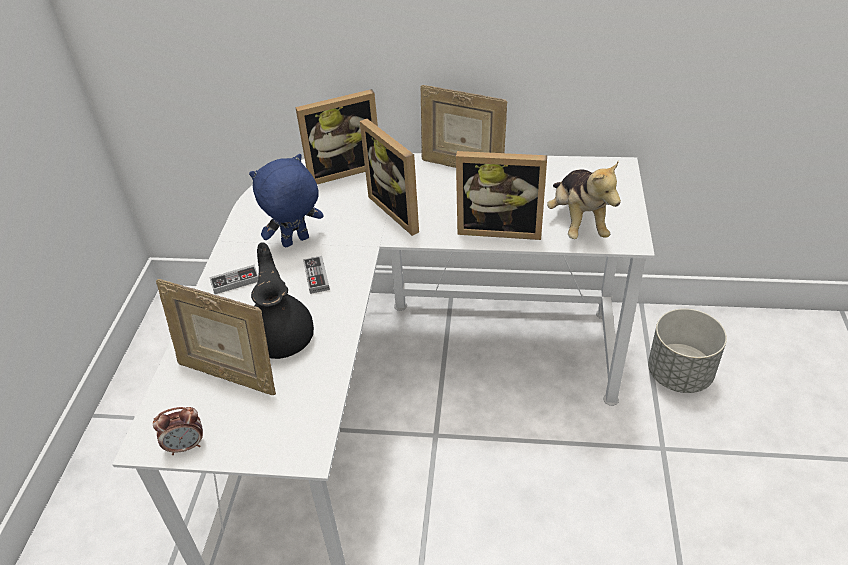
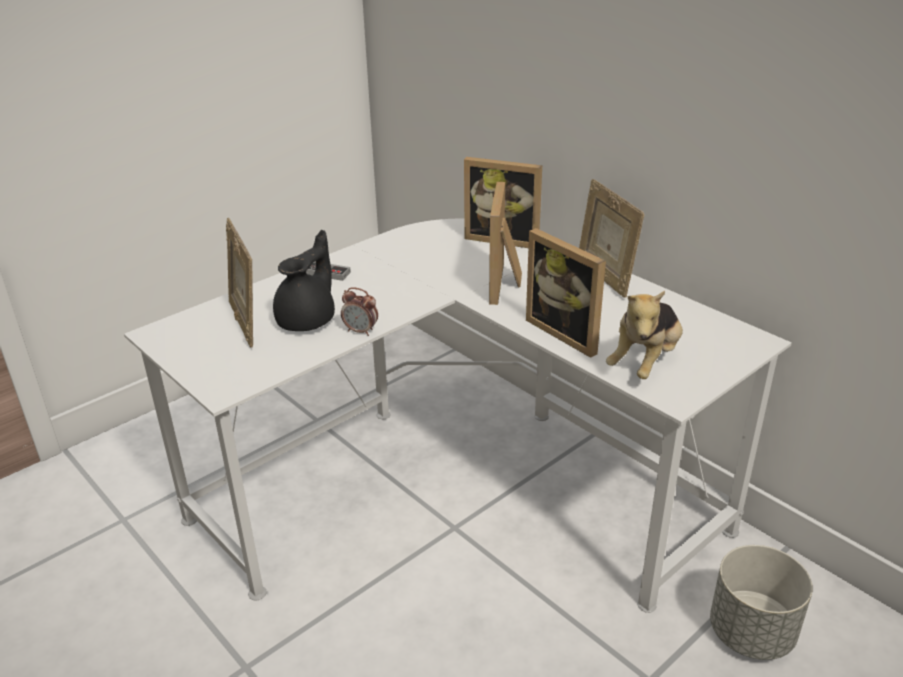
camera: 40 degrees right, 10 degrees down
(186, 446) = (169, 347): alarm clock -> alarm clock (361, 331)
(296, 242) = (400, 269): blue plush toy -> none
(316, 276) = (382, 296): game controller -> none

